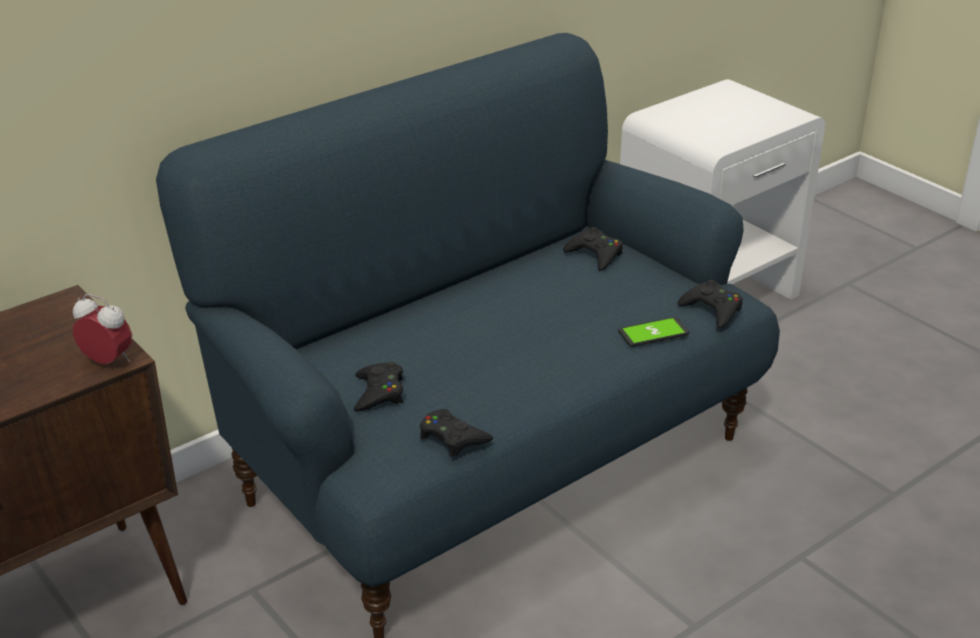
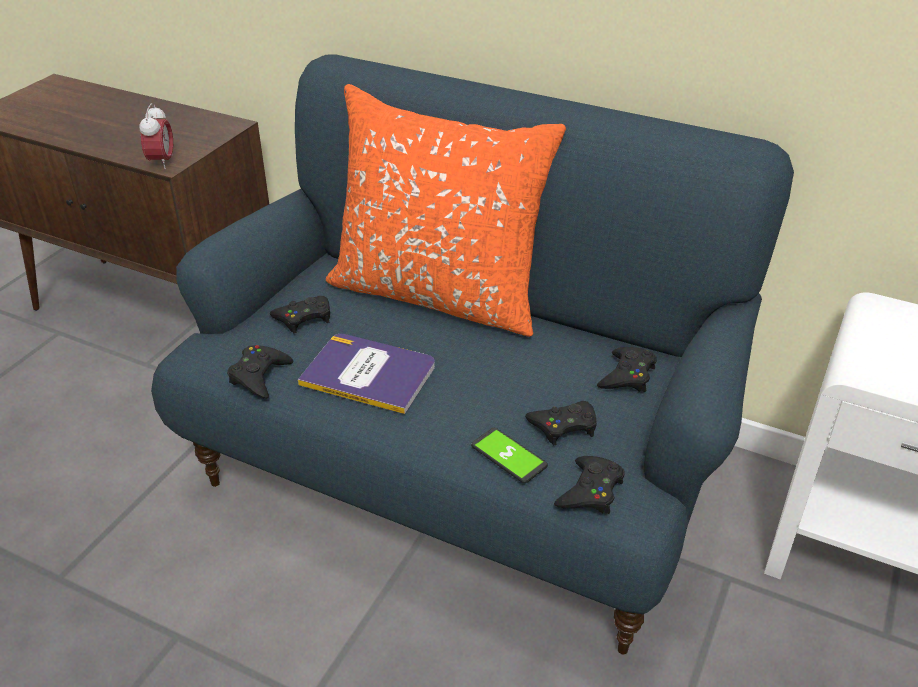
camera: 65 degrees right, 5 degrees up
(406, 310) = (438, 294): none -> orange pillow
(499, 374) = (369, 374): none -> book
(635, 299) = (564, 426): none -> black game controller

